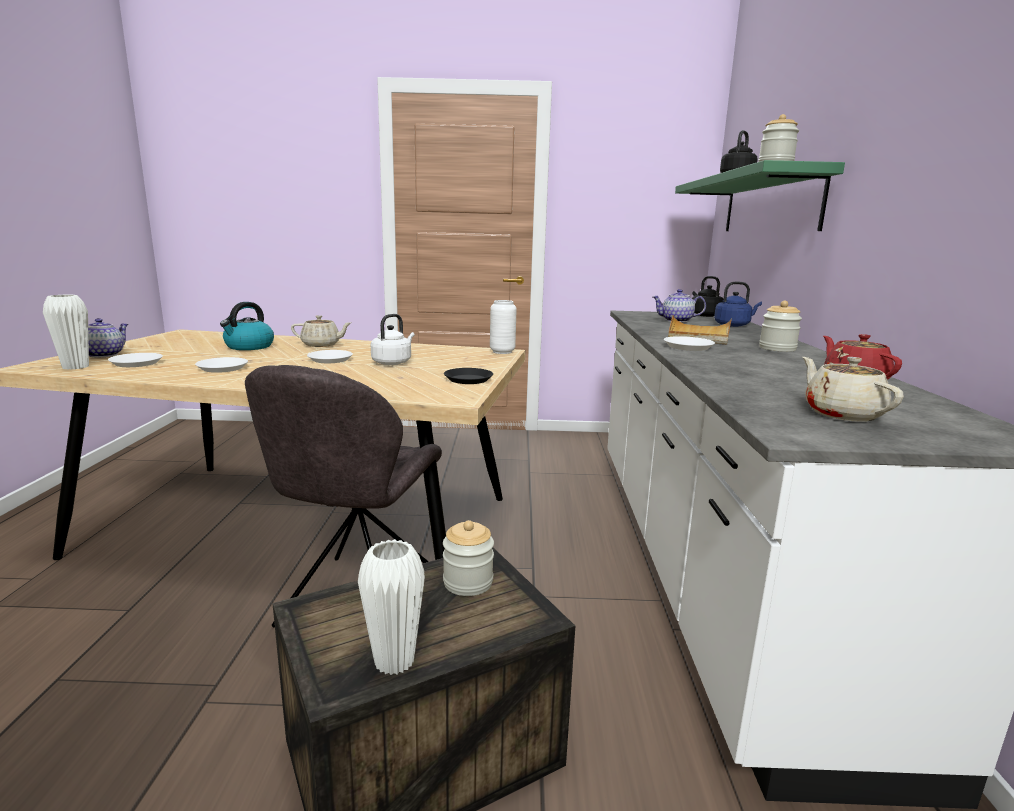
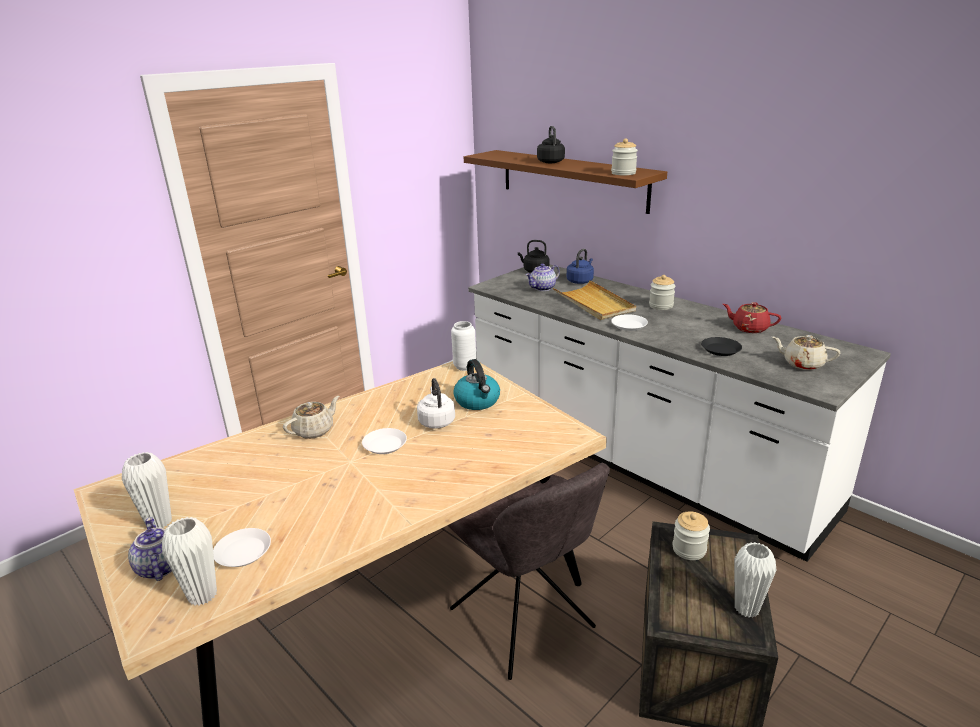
camera: 45 degrees left, 10 degrees up
(157, 345) = (159, 522): none -> white vase
(223, 368) = (341, 506): white plate -> none
(249, 347) = (261, 470): kettle -> kettle (477, 401)
(468, 379) = (530, 412): black plate -> black plate (720, 349)
(769, 204) = (572, 180): green shelf -> brown shelf

